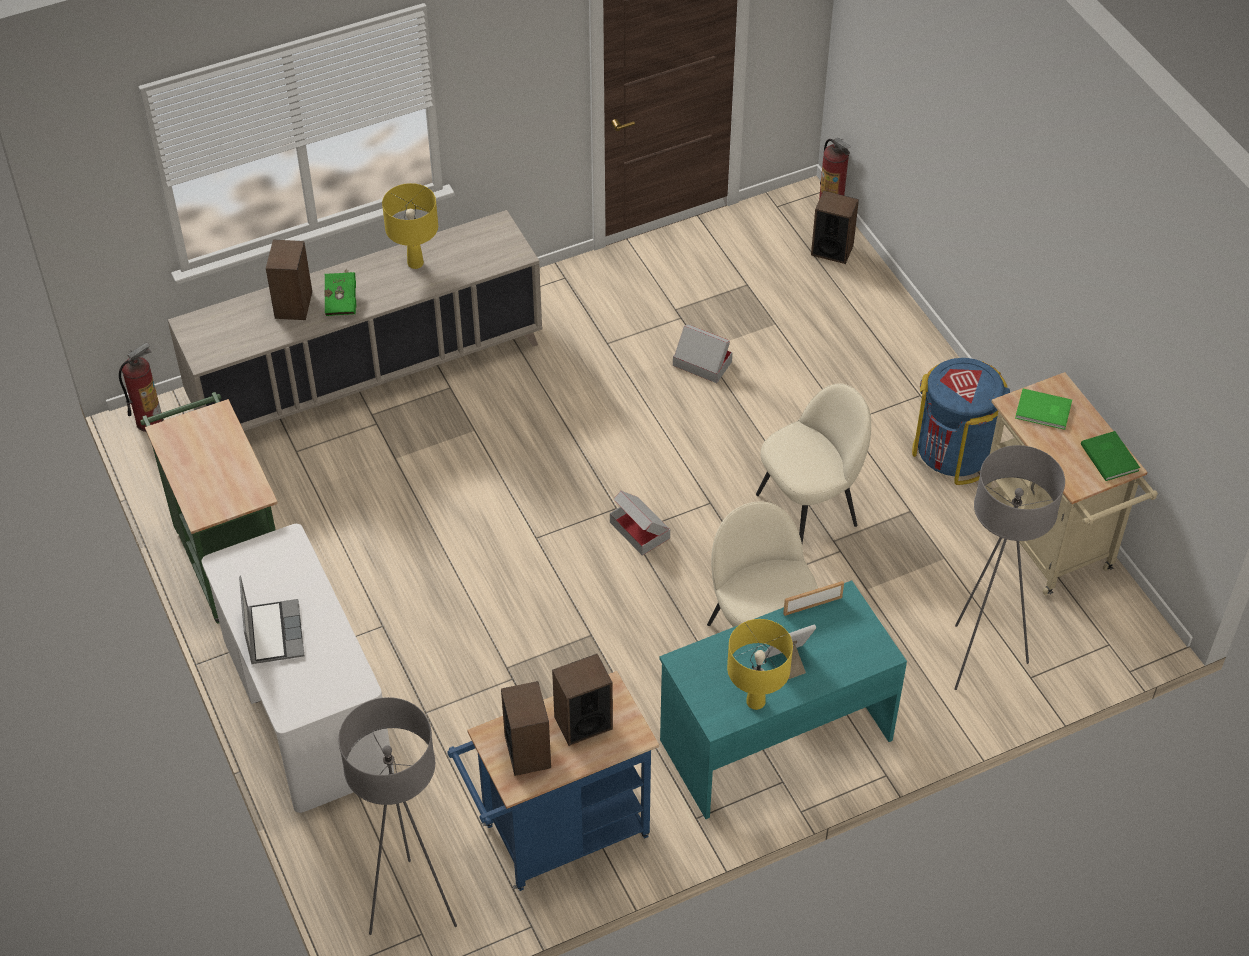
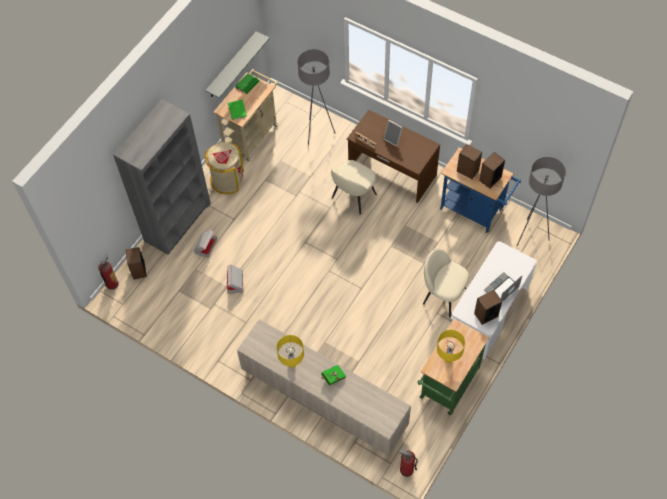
camera: 120 degrees left, 10 degrees up
(294, 304) = (347, 395): speaker -> speaker (486, 314)
(640, 530) = (334, 257): cardboard box -> cardboard box (206, 246)
(755, 702) = (415, 140): yellow table lamp -> yellow table lamp (448, 359)
(775, 738) = (392, 172): turquoise desk -> brown desk
(809, 508) = (286, 210): beige chair -> beige chair (443, 295)
(902, 340) = (177, 222): none -> grey bookcase
(954, 452) = (227, 179): blue trash can -> beige trash can
(1144, 400) = (232, 66): none -> grey shelf

